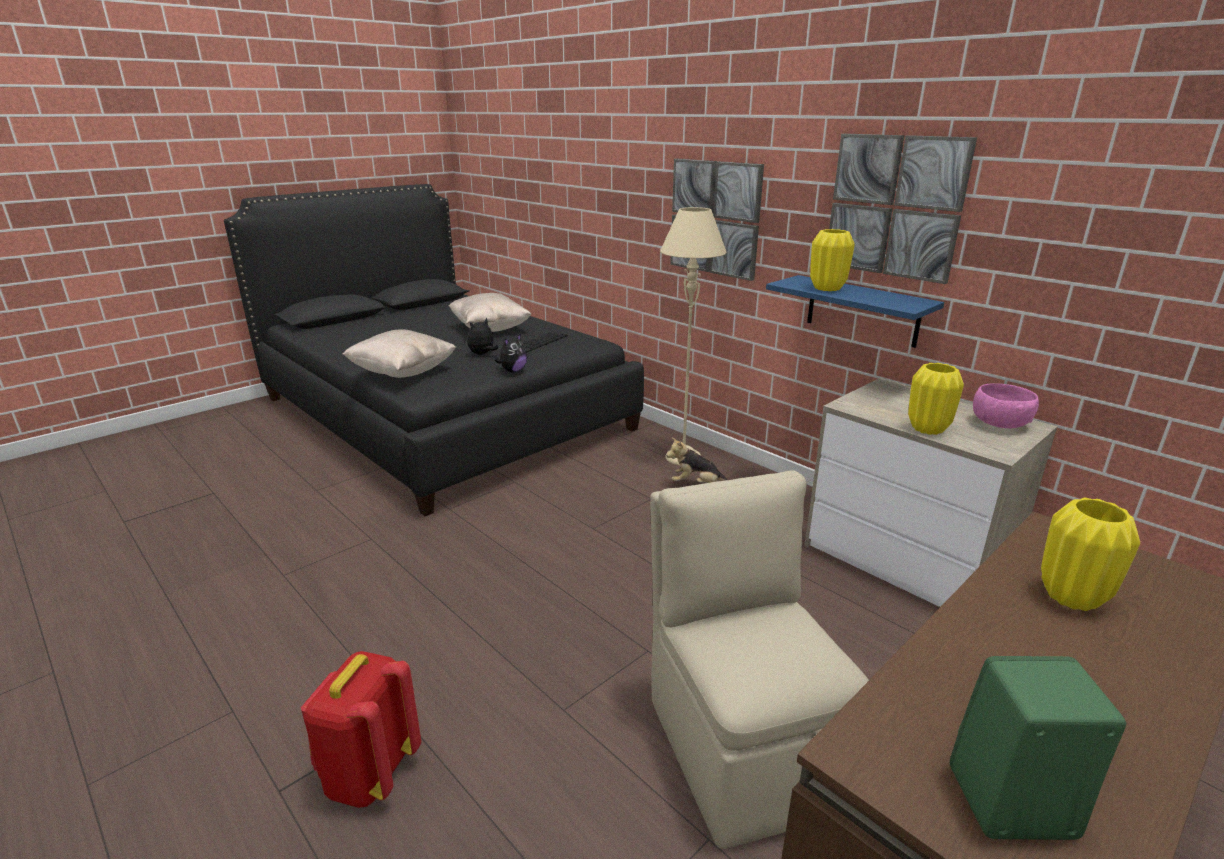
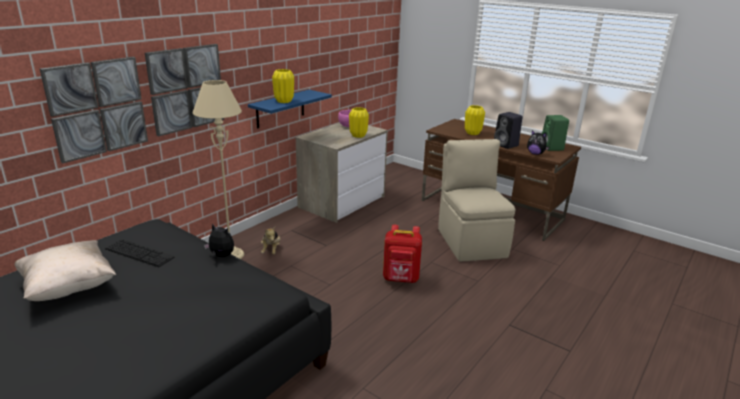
camera: 100 degrees left, 0 degrees up
(369, 774) = (543, 326): red backpack -> red backpack (401, 279)
(403, 373) = (223, 313): beige pillow -> none
(482, 354) = (167, 278): plush toy -> plush toy (535, 154)
(742, 745) = (471, 242): beige chair -> beige chair turned 105 degrees clockwise
(894, 206) = (284, 51): picture -> picture (97, 108)
(966, 650) = (506, 145): none -> black speaker

